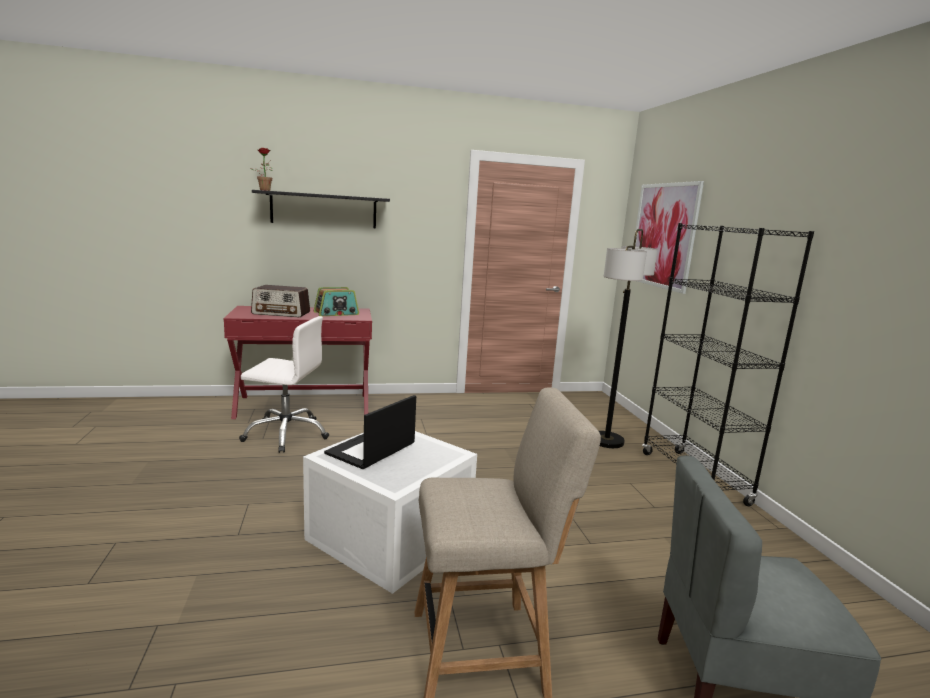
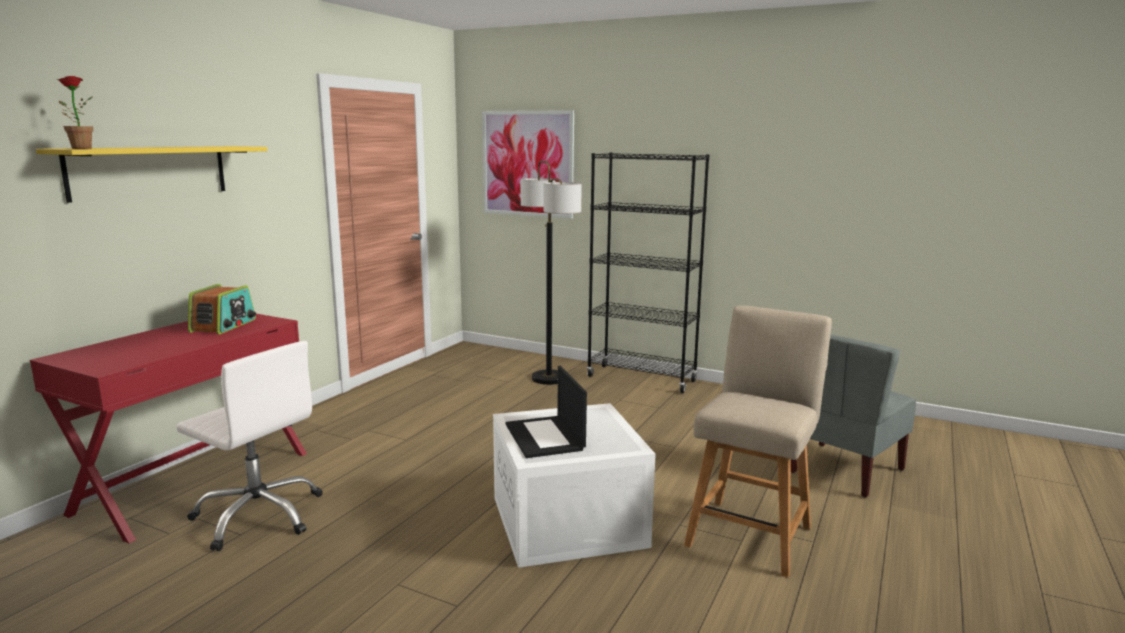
camera: 50 degrees left, 0 degrees up
(281, 313) = (153, 347): radio -> none
(286, 434) = (259, 515): white office chair -> white office chair turned 75 degrees clockwise
(324, 210) = (150, 171): black shelf -> yellow shelf

